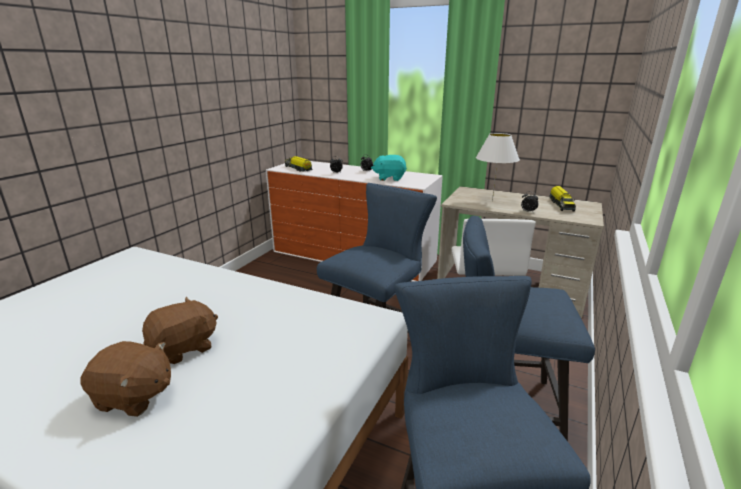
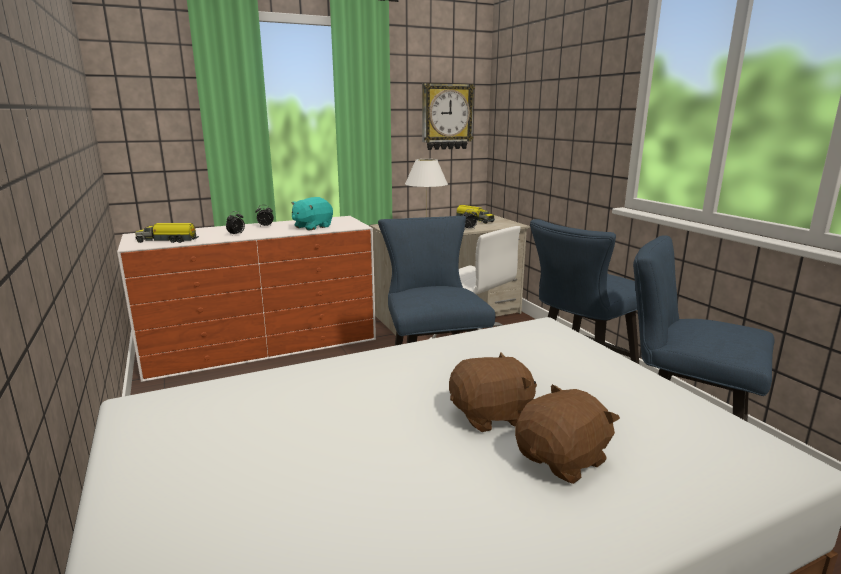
camera: 50 degrees left, 5 degrees down
(184, 348) = (491, 416): brown plush toy -> brown plush toy turned 75 degrees clockwise
(570, 90) = (446, 117): none -> wall clock

